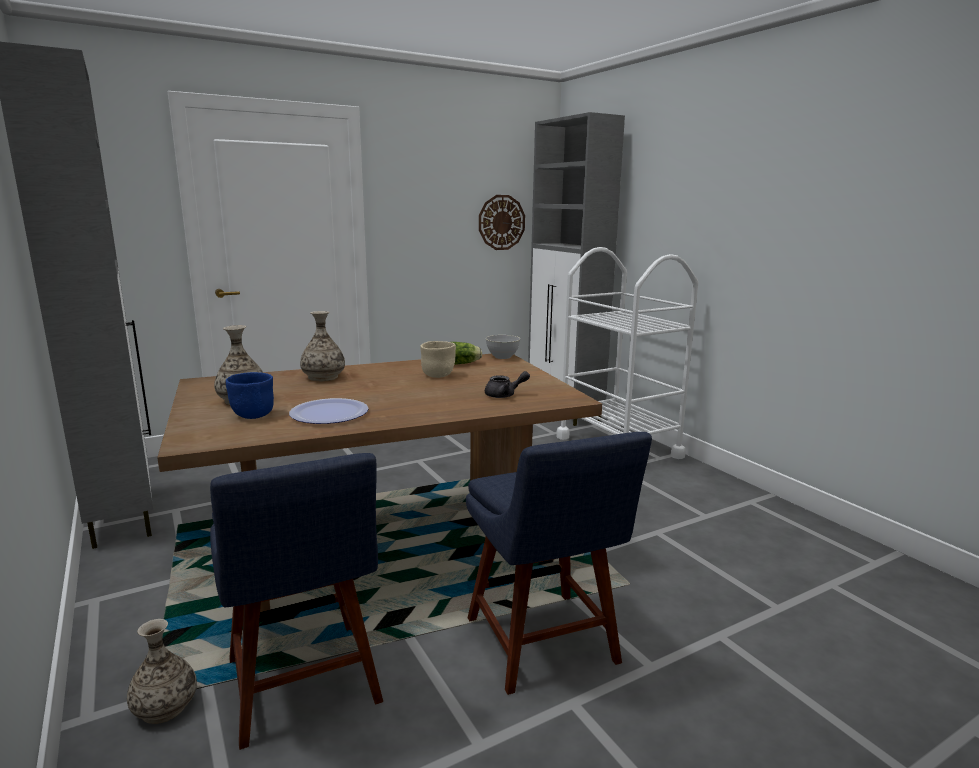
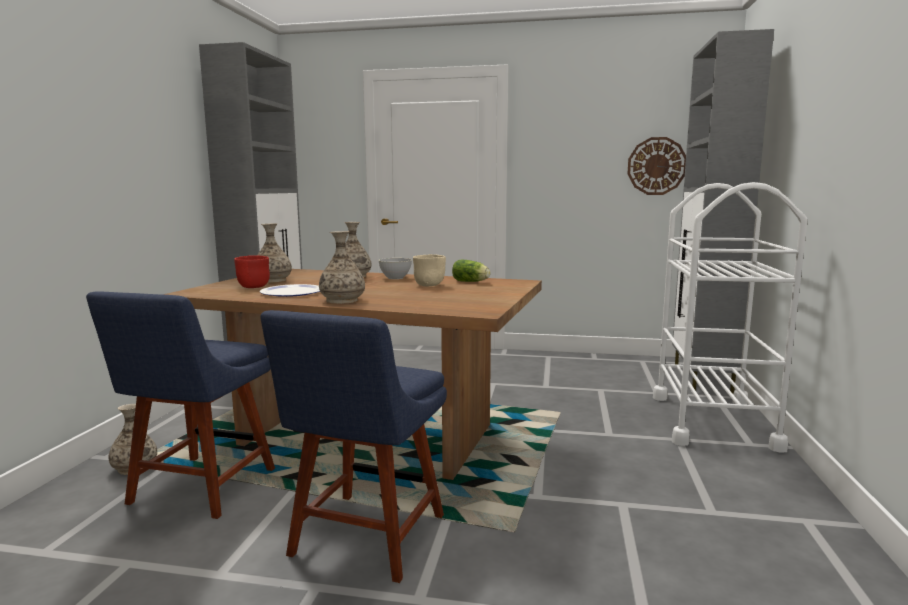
camera: 40 degrees right, 5 degrees down
(252, 416) = (253, 287): blue bowl -> red bowl
(419, 412) = (342, 300): none -> vase
(502, 357) = (521, 282): grey bowl -> grey bowl (395, 278)
(504, 395) = (435, 301): grey teapot -> none

